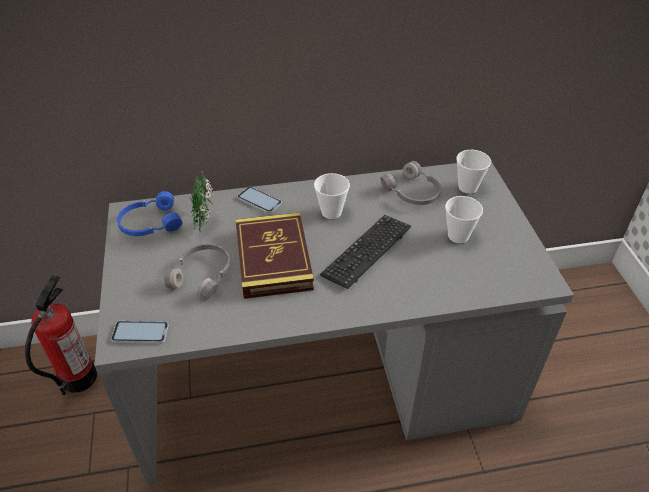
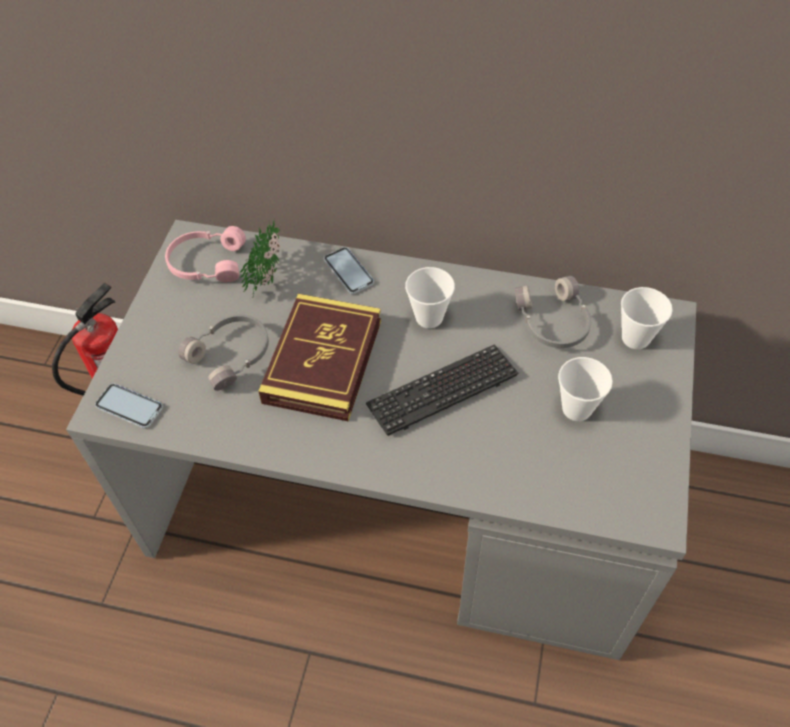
camera: 25 degrees right, 10 degrees up
(150, 223) = (206, 262): blue headphones -> pink headphones

